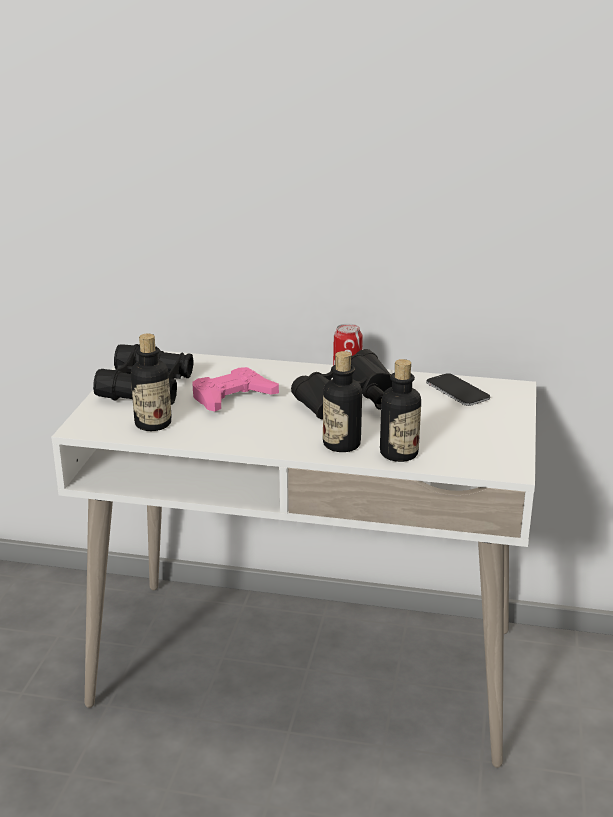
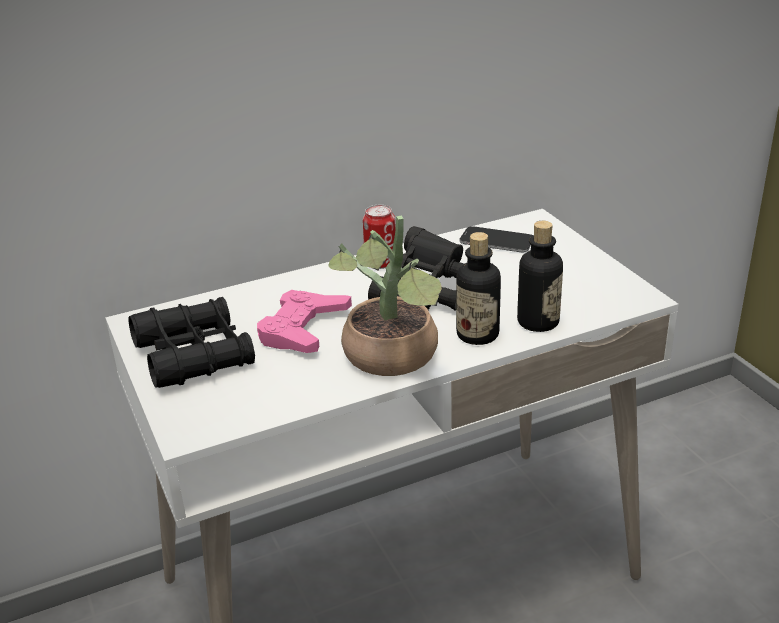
camera: 35 degrees left, 5 degrees up
(153, 424) = (262, 393): bottle -> none
(259, 437) = (392, 360): none -> potted plant

